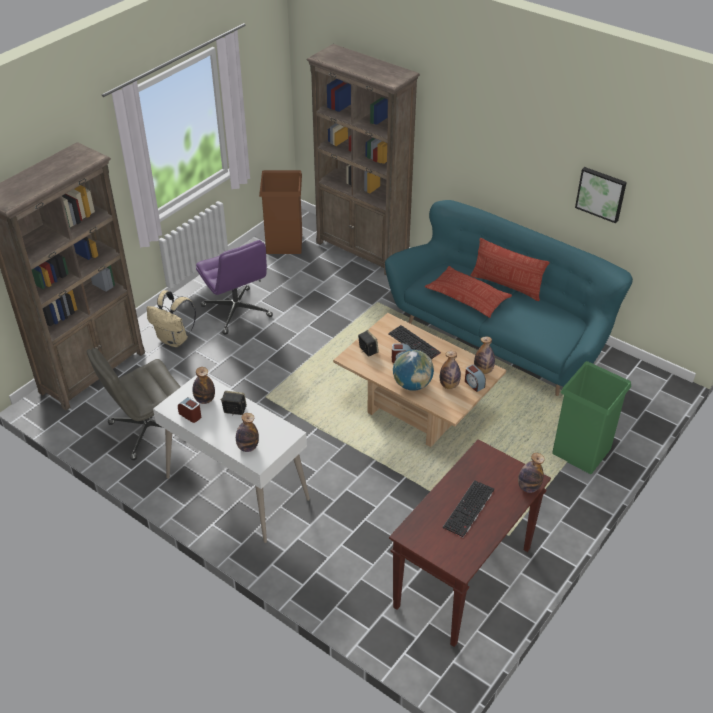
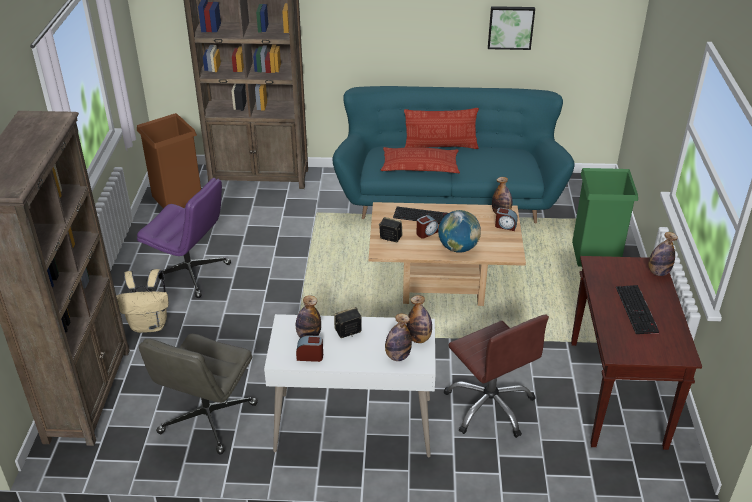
camera: 35 degrees left, 5 degrees down
(349, 530) = (490, 406): none -> brown office chair
(449, 385) = (487, 235): bottle -> bottle (419, 338)

